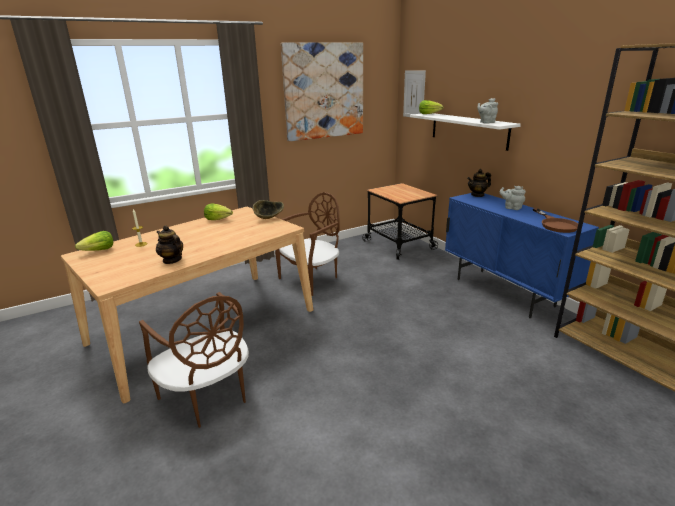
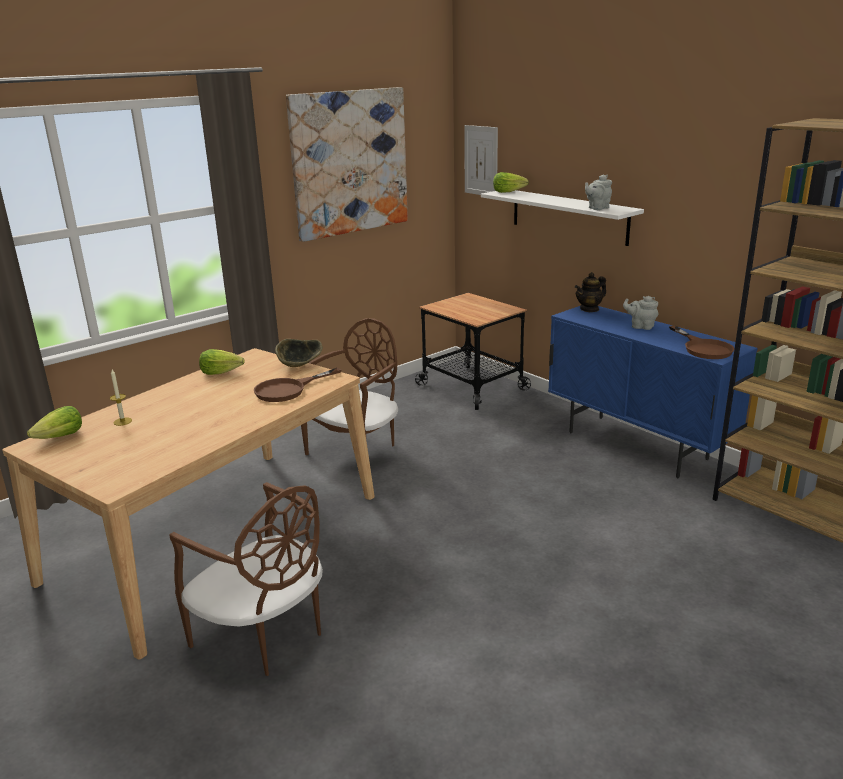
camera: 10 degrees left, 0 degrees up
(172, 260) = (187, 442): teapot -> none
(254, 232) = (288, 389): none -> brown frying pan

